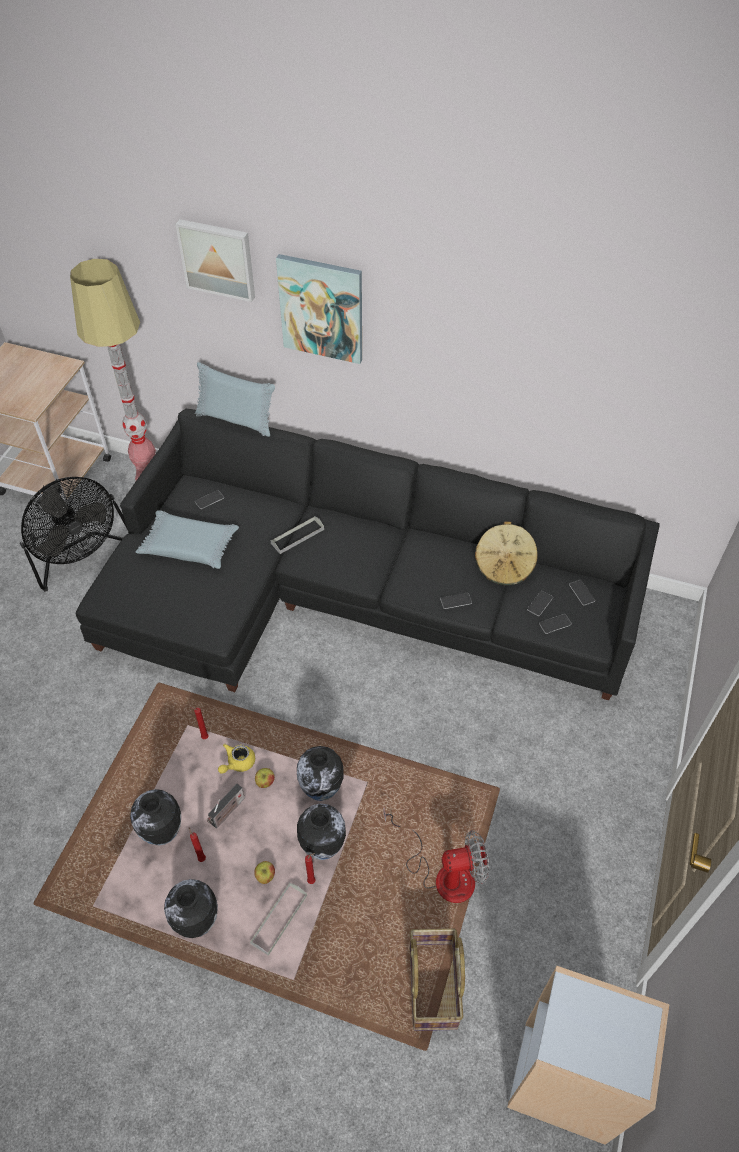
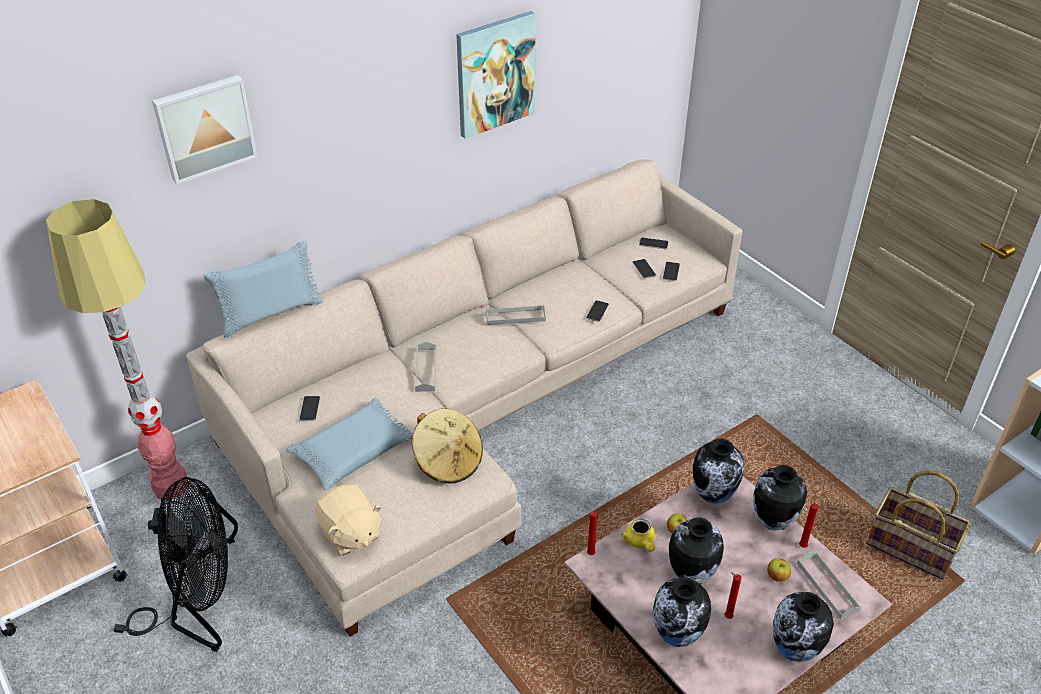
camera: 55 degrees left, 10 degrees down
(116, 588) = (350, 533): none -> beige plush toy
(227, 813) = (690, 575): radio -> vase
(322, 308) = (328, 123): picture -> picture (495, 74)
(350, 592) = (474, 403): black sofa -> beige sofa
(400, 554) = (515, 317): none -> grey tray
(443, 873) = (812, 489): fan -> none
(504, 566) = (588, 268): beige hat -> beige hat (448, 461)

